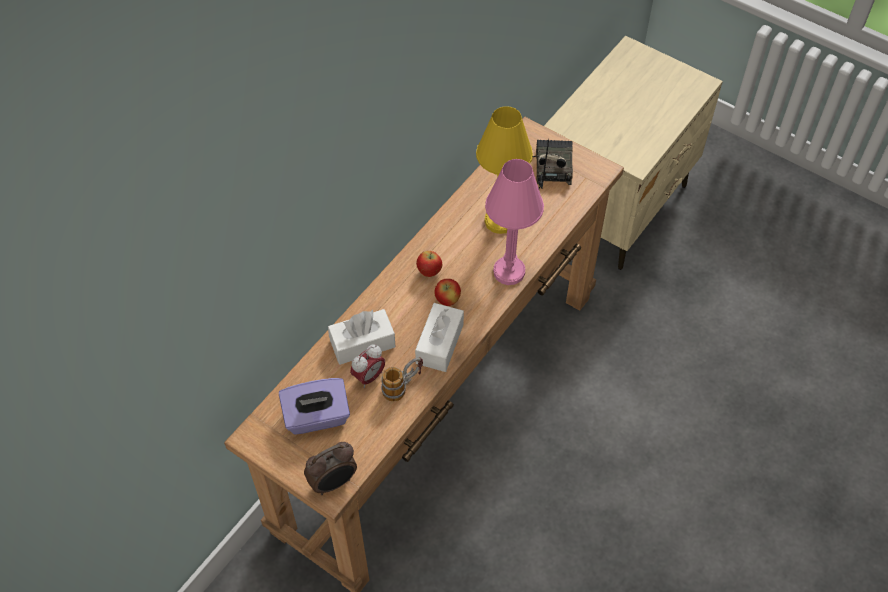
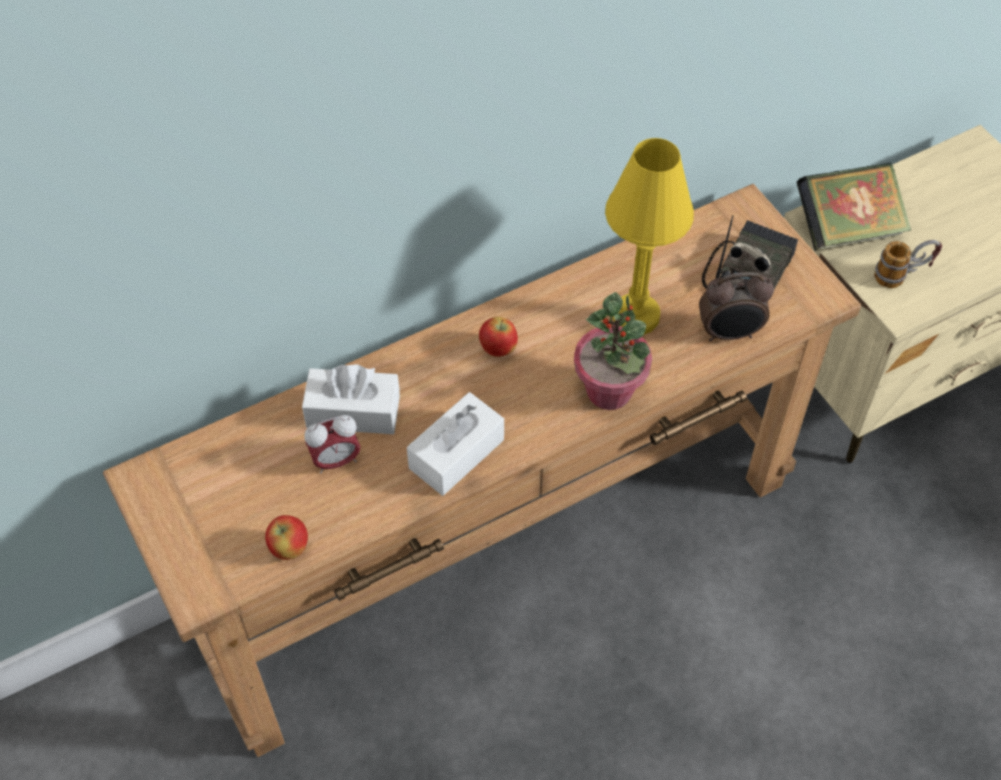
camera: 25 degrees right, 0 degrees up
(317, 417) = (237, 487): purple tissue box -> none
(333, 483) = (207, 585): alarm clock -> alarm clock (730, 333)
(403, 386) = (374, 492): mug -> mug (902, 275)
(447, 300) = (501, 398): apple -> apple (289, 549)
(509, 272) = (609, 391): pink table lamp -> potted plant
(582, 125) = (847, 229): none -> book

